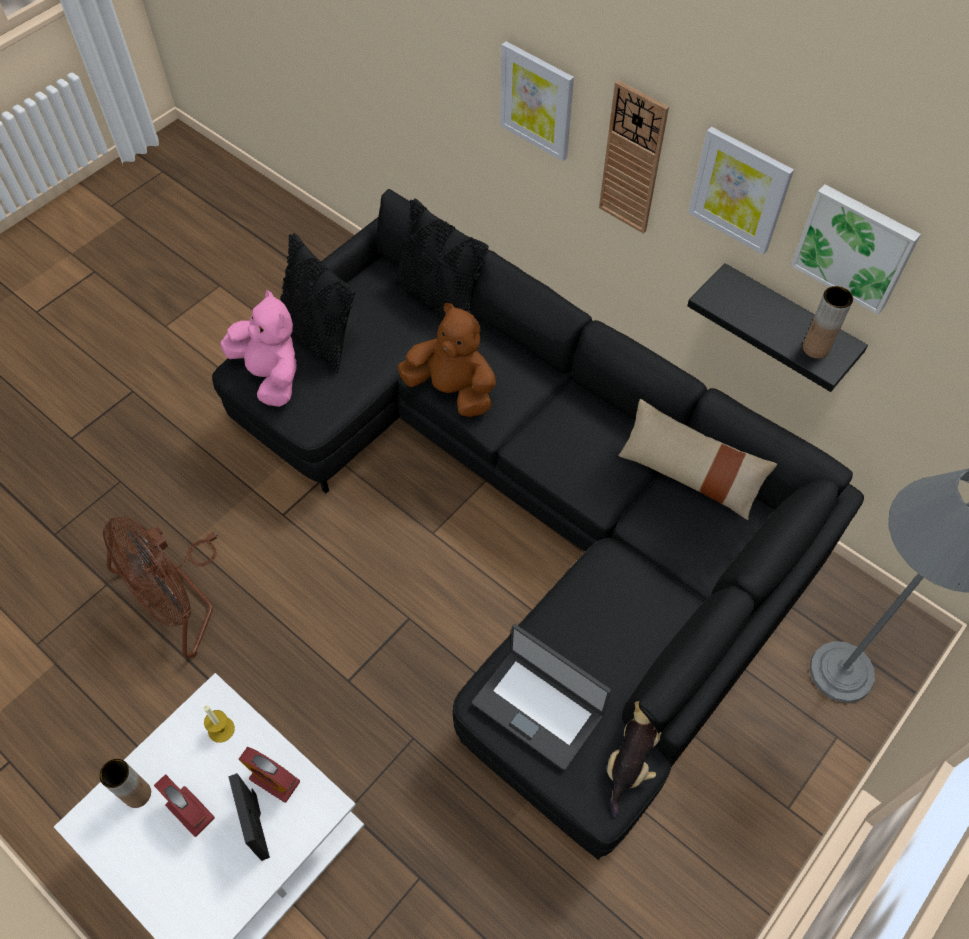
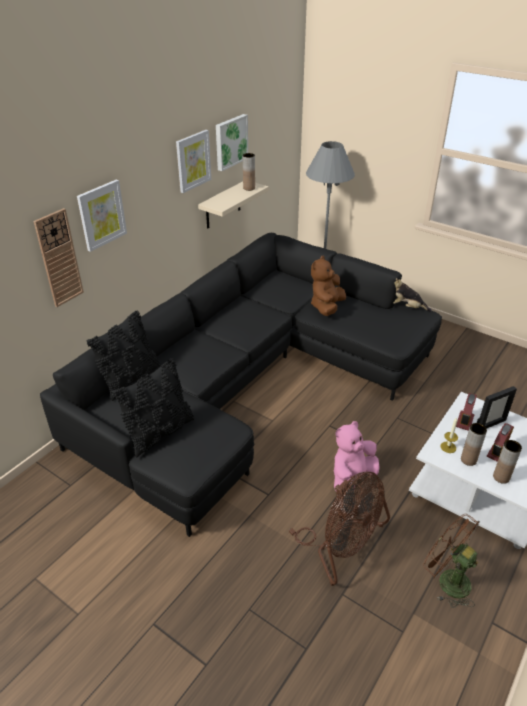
camera: 95 degrees left, 20 degrees down
(84, 722) = (447, 580): none -> brown fan
(186, 753) = (468, 460): none -> brown vase
(271, 375) = (194, 454): pink plush toy -> pink plush toy (352, 477)
(452, 390) = (208, 367): brown plush toy -> brown plush toy (326, 307)
(538, 707) = (393, 329): laptop -> none
(632, 159) = (152, 195): wall clock -> wall clock (59, 258)
(689, 475) = (258, 290): beige pillow -> none
(786, 323) = (223, 205): black shelf -> beige shelf

